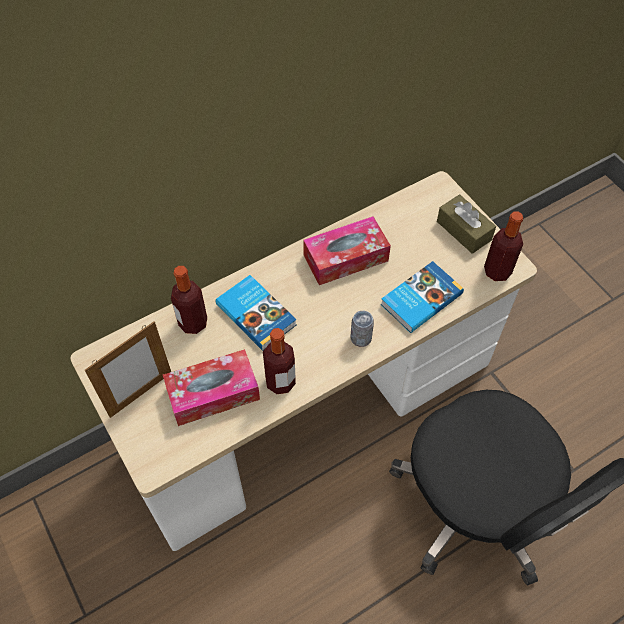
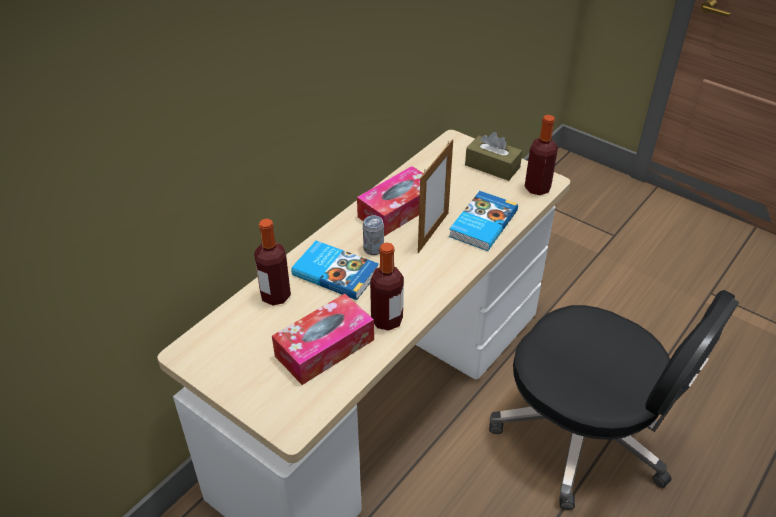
camera: 20 degrees left, 15 degrees down
(141, 394) = (249, 369): picture frame -> picture frame (433, 232)
(361, 338) = (444, 266): can -> can (373, 249)

